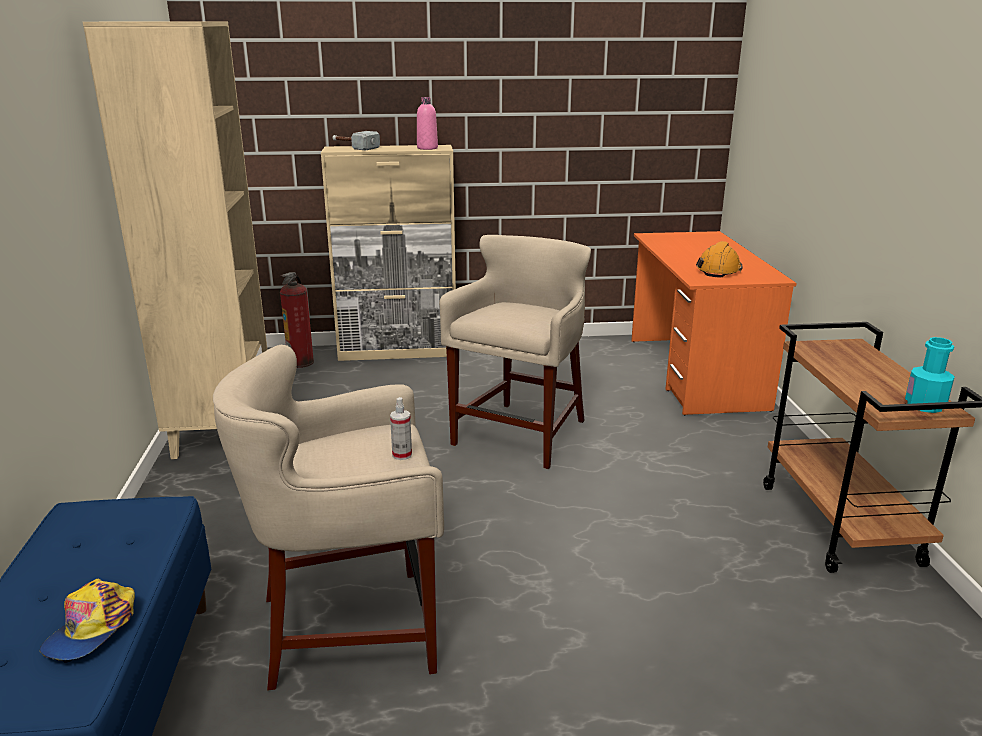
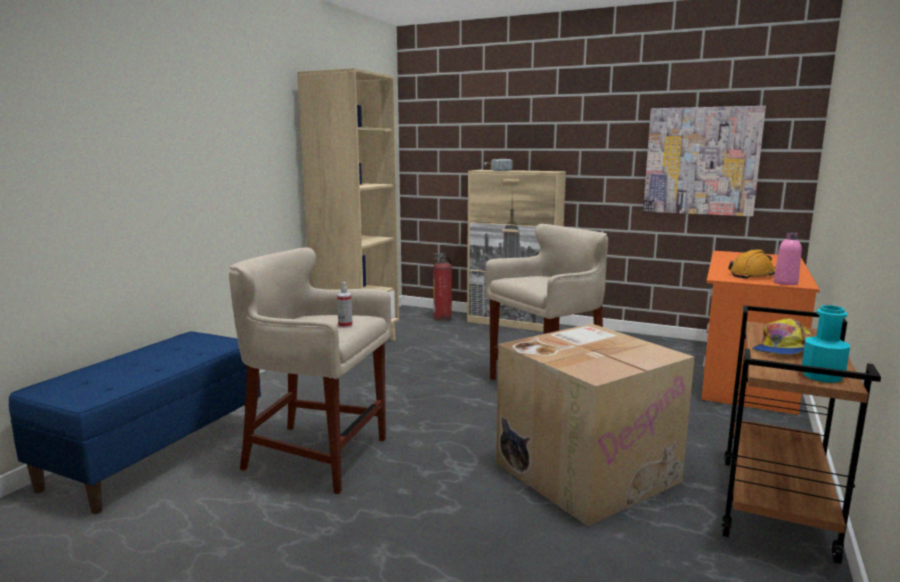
camera: 30 degrees right, 10 degrees down
(92, 629) = (132, 379): cap -> cap (782, 349)
(427, 148) = (543, 171): pink bottle -> pink bottle (785, 283)
(613, 127) = (701, 161): none -> picture
(660, 539) = (586, 470): none -> cardboard box

